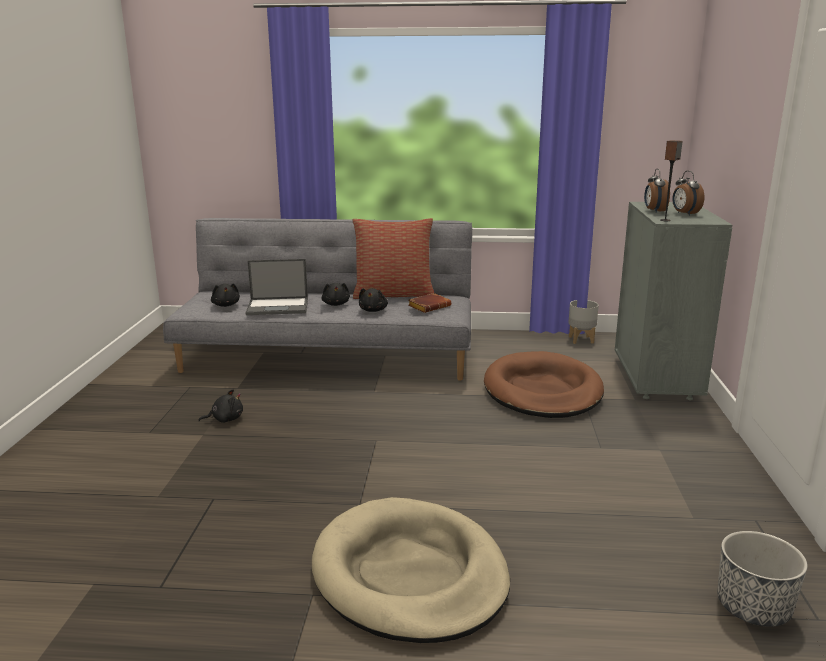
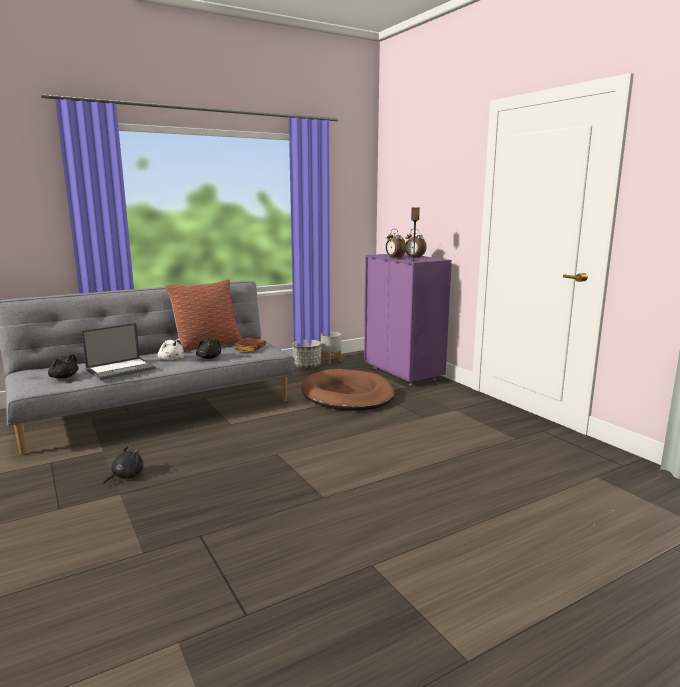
camera: 35 degrees left, 5 degrees down
(336, 304) = (170, 359): black plush toy -> white plush toy
(409, 575) = (416, 526): beige dog bed -> none
(657, 380) = (404, 374): grey cabinet -> purple cabinet
(754, 607) = (595, 471): planter -> planter (307, 366)

